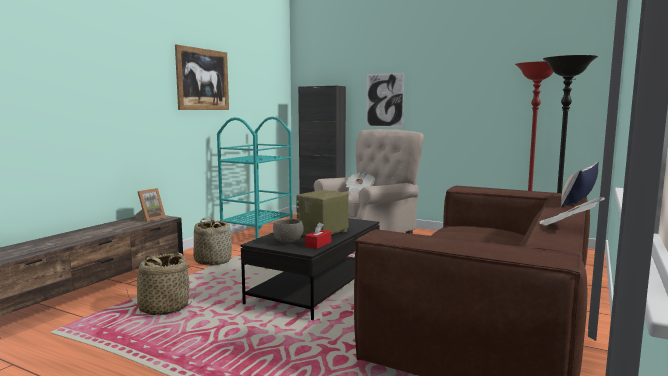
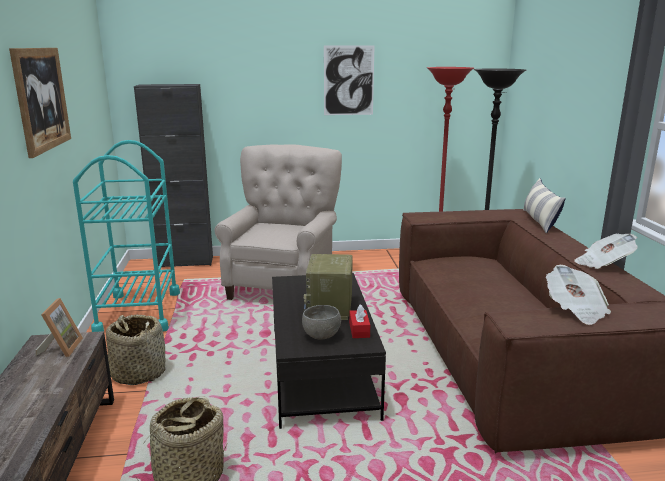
camera: 35 degrees left, 10 degrees up
(359, 191) = (271, 228): newspaper -> newspaper (575, 310)
(384, 100) = (257, 102): picture -> picture (348, 80)

